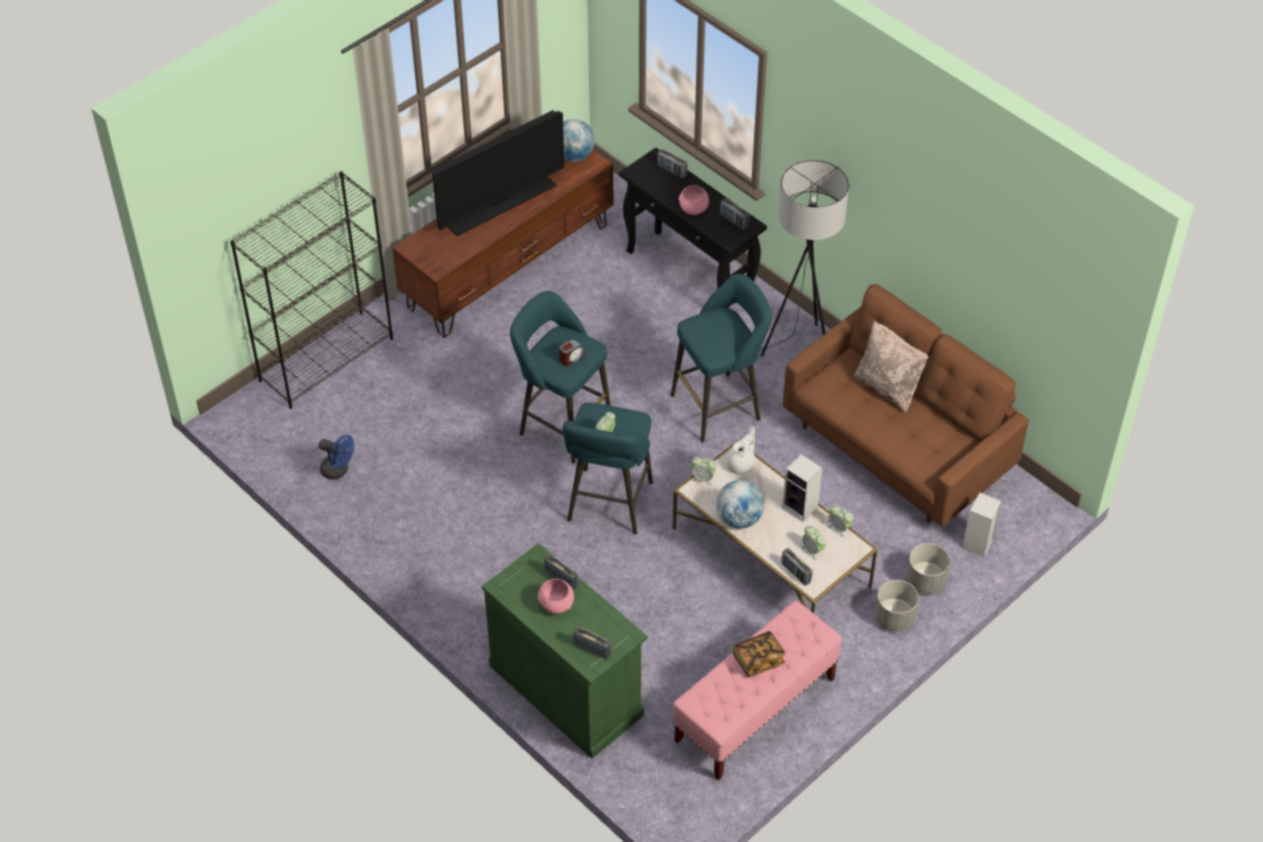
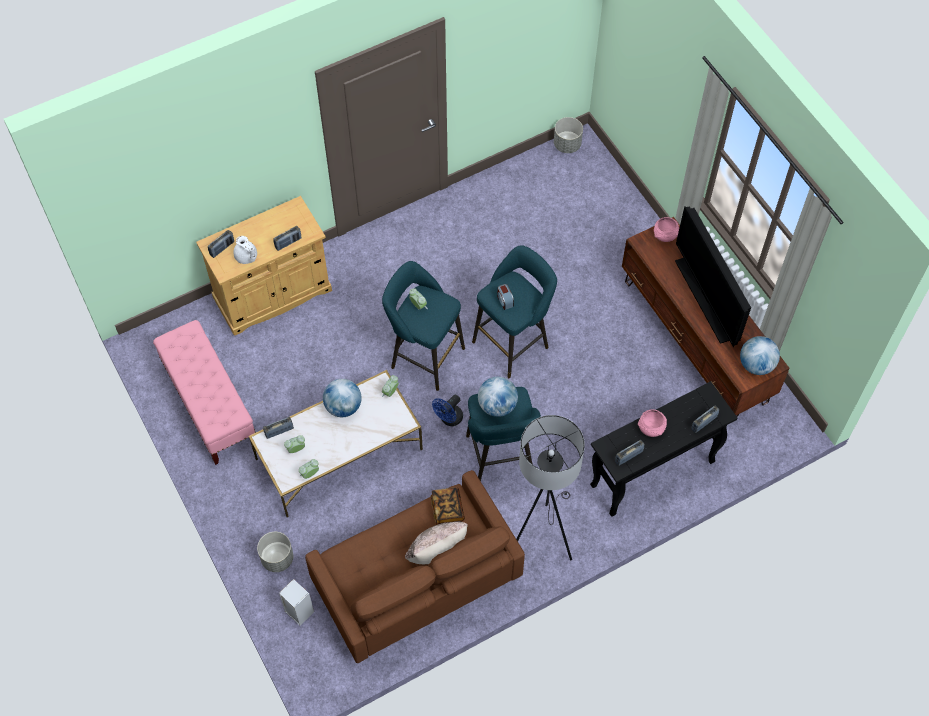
camera: 105 degrees right, 10 degrees up
(327, 359) = (621, 203): black bookcase -> none
(338, 471) = (510, 194): blue fan -> blue fan (449, 419)
(556, 604) = (268, 235): pink bowl -> pink bowl (665, 235)
(566, 690) = (272, 294): green cabinet -> beige cabinet
(713, 338) = (497, 406): none -> globe
(742, 464) = (395, 423): white teapot -> white teapot (246, 257)
(758, 660) = (207, 379): book -> book (447, 509)
(801, 508) = (338, 453): speaker -> none
(894, 618) = (252, 524): grey planter -> grey planter (567, 144)

